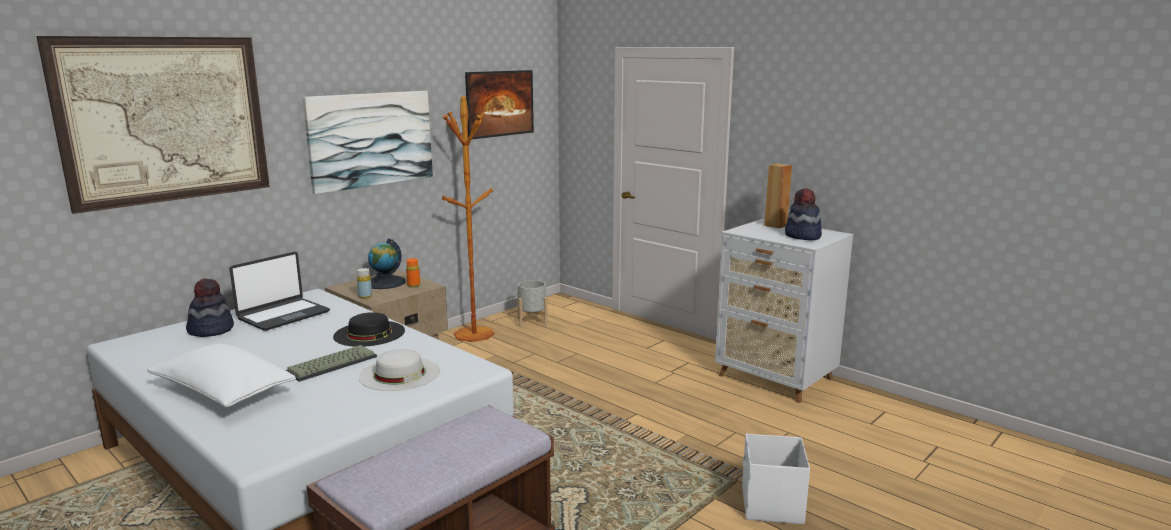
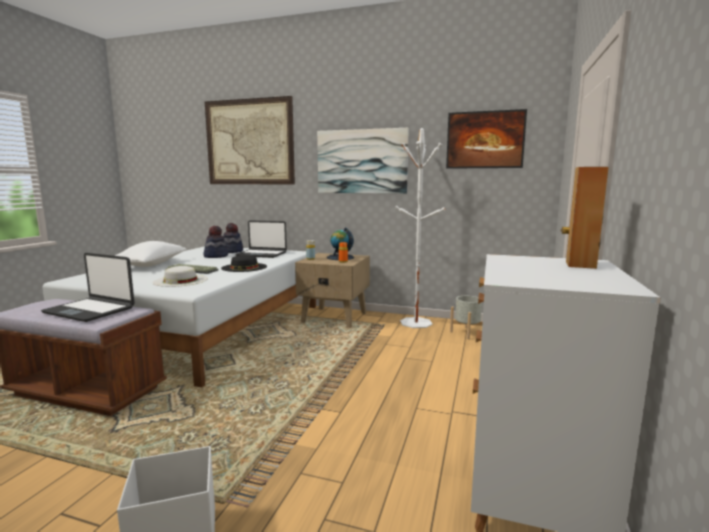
camera: 65 degrees right, 5 degrees down
(461, 440) = (90, 310): none -> laptop
(474, 334) = (416, 322): orange clothes rack -> white clothes rack
(802, 236) = (550, 276): hat -> hat (216, 256)

